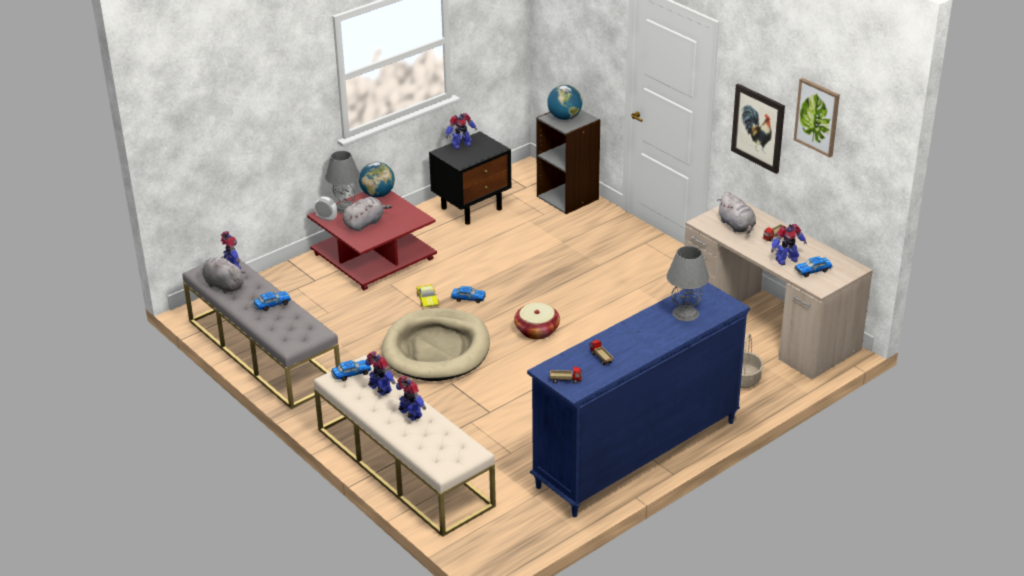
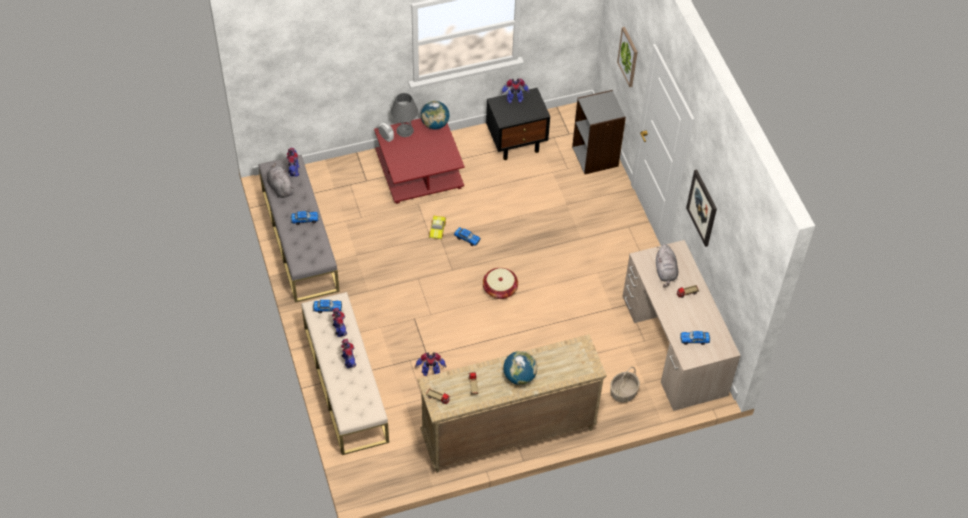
camera: 20 degrees right, 20 degrees up
(365, 223) = (411, 153): grey plush toy -> none
(436, 349) = (419, 282): beige dog bed -> none
(564, 117) = (598, 106): globe -> globe (519, 376)
(636, 454) = (507, 433): blue dresser -> beige dresser
(685, 313) = (556, 365): grey table lamp -> none
(786, 260) = (681, 321): toy robot -> toy robot (430, 371)
(817, 117) = (731, 233): picture -> picture (628, 56)

